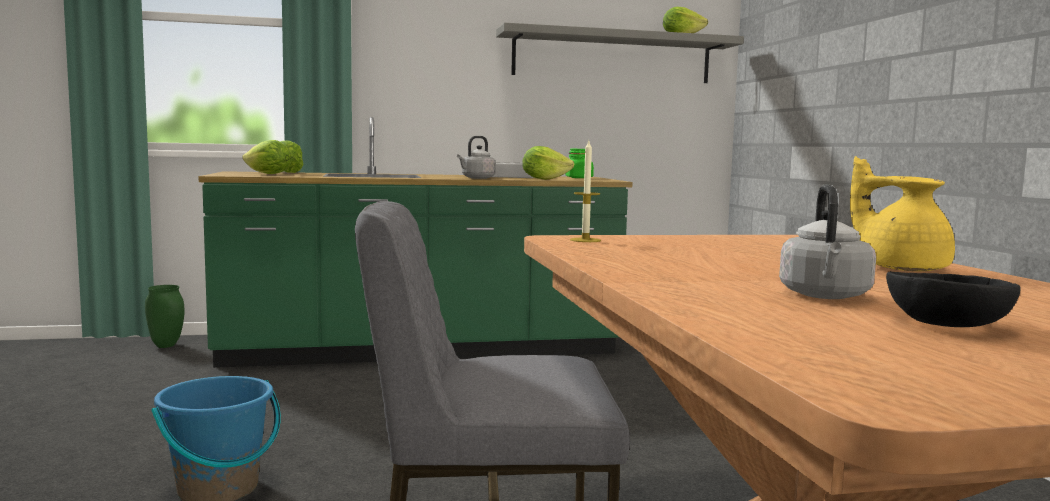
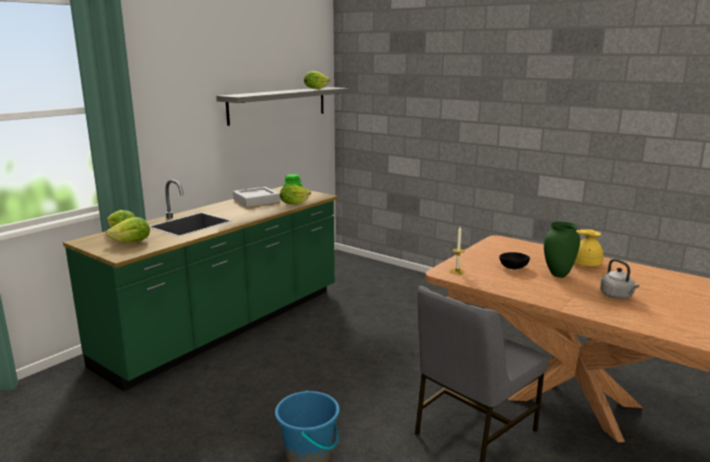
camera: 40 degrees left, 10 degrees up
(167, 345) = (42, 388): green vase -> green vase (557, 274)
(477, 178) = (262, 212): grey kettle -> none
(945, 324) = (668, 304): black bowl -> black bowl (512, 267)

